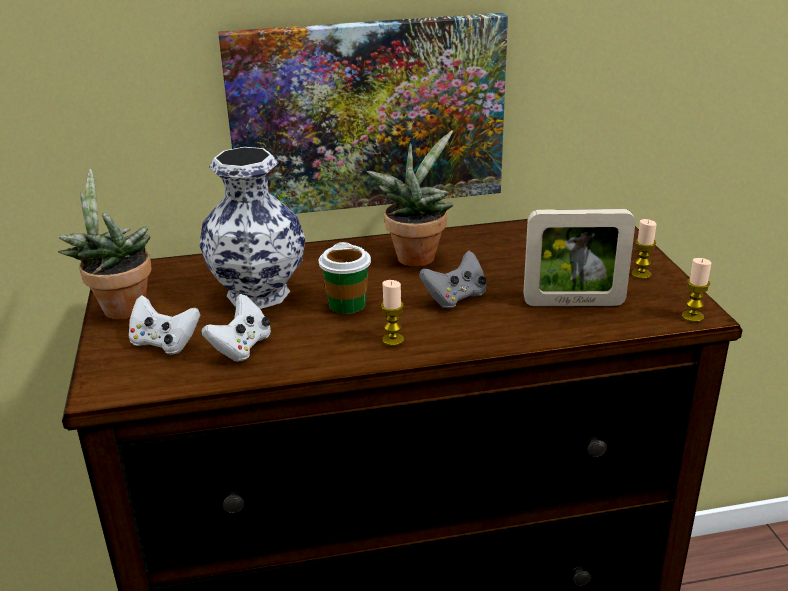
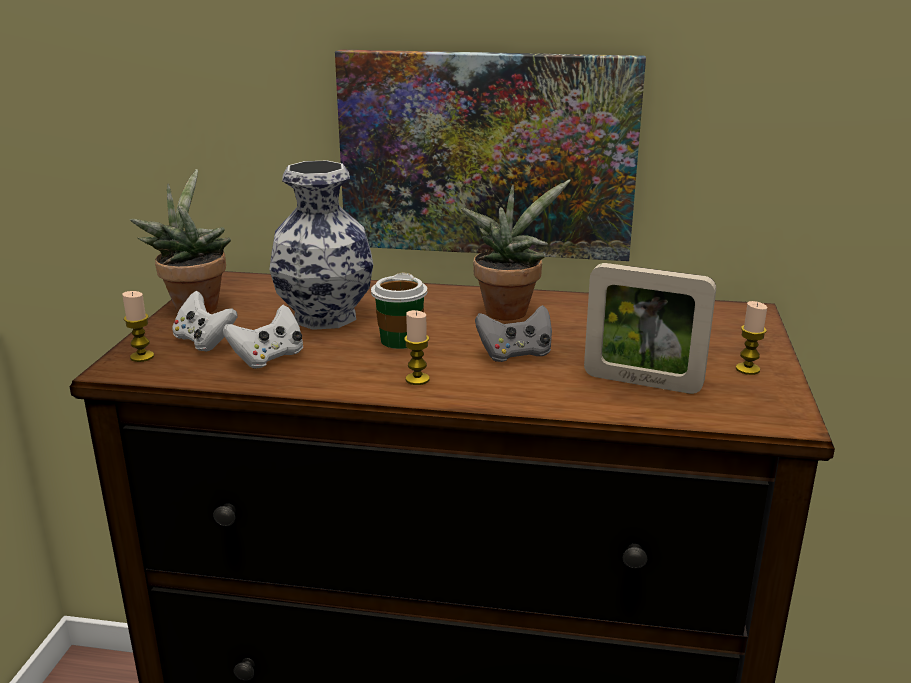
camera: 20 degrees right, 5 degrees down
(692, 317) = (775, 421): candle -> candle (142, 357)

